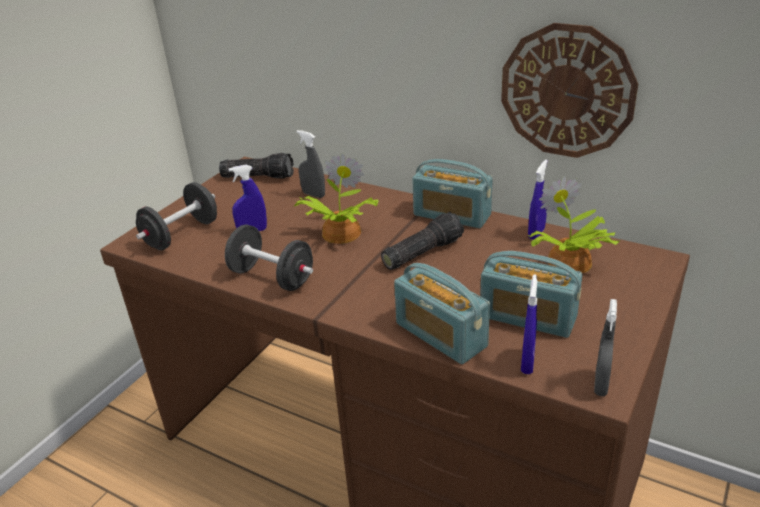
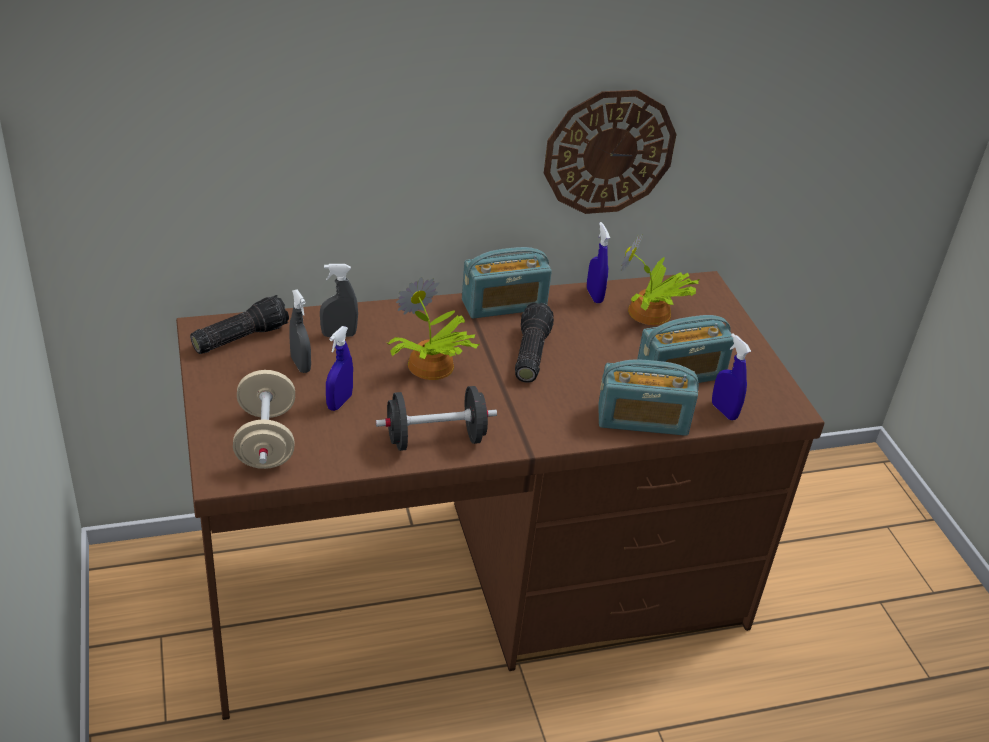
camera: 50 degrees left, 5 degrees up
(182, 234) = (266, 440): black dumbbell -> beige dumbbell
(601, 384) = (782, 403): grey spray bottle -> grey spray bottle (300, 364)

